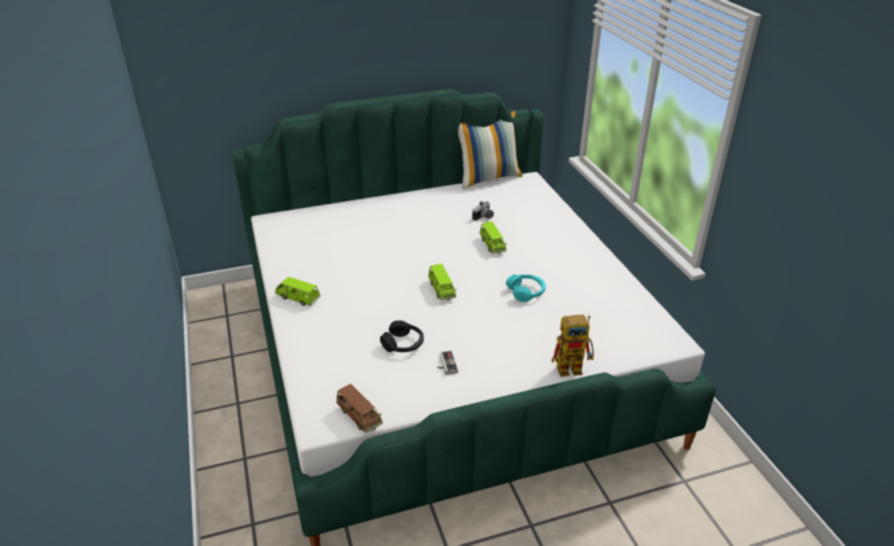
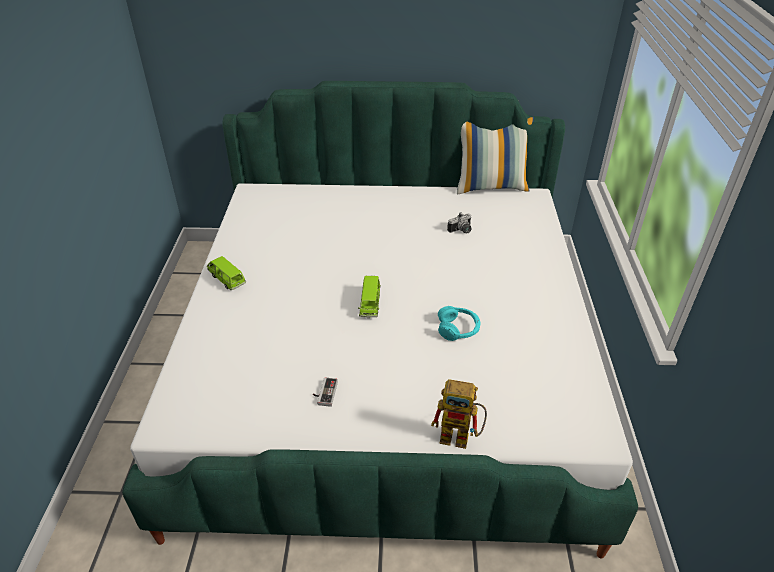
camera: 20 degrees right, 5 degrees up
(359, 416) = (204, 428): brown toy car -> none
(403, 344) = (296, 357): black headphones -> none
(492, 245) = (452, 264): green toy car -> none

